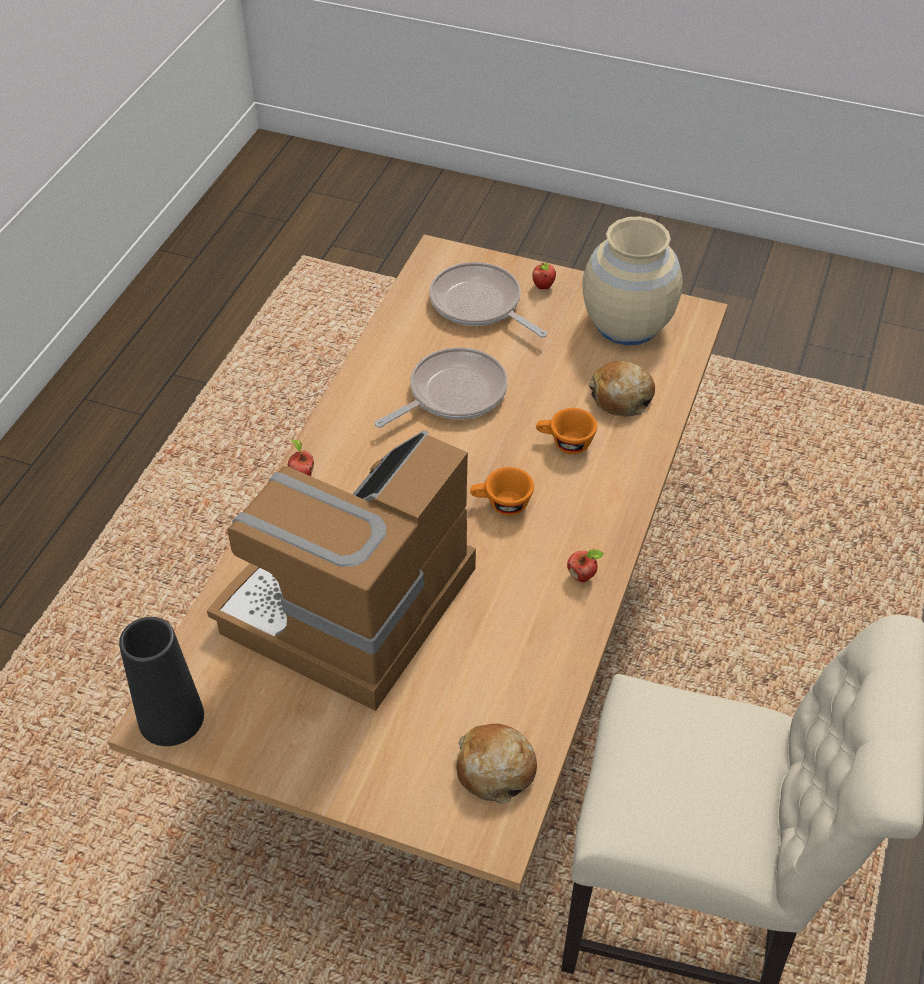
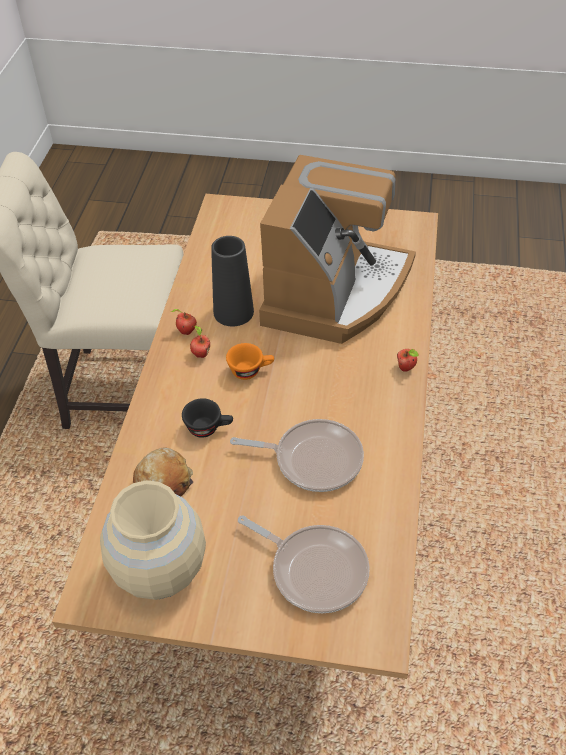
camera: 170 degrees right, 0 degrees up
(171, 717) = (410, 225): black vase -> black vase (233, 312)
(452, 394) = (313, 459): frying pan -> frying pan turned 120 degrees counterclockwise
(495, 769) = (225, 230): bread -> none
(544, 287) = (252, 608): apple -> apple (200, 354)
(565, 443) = (209, 428): orange cup -> black cup

